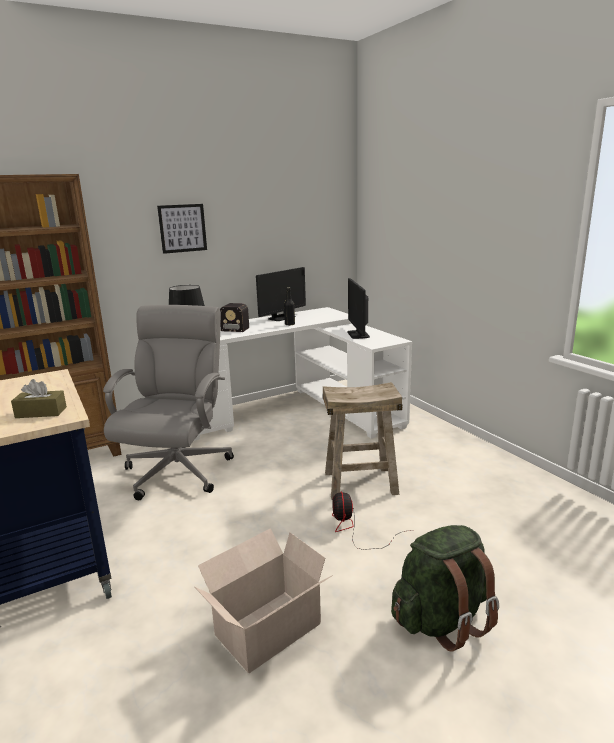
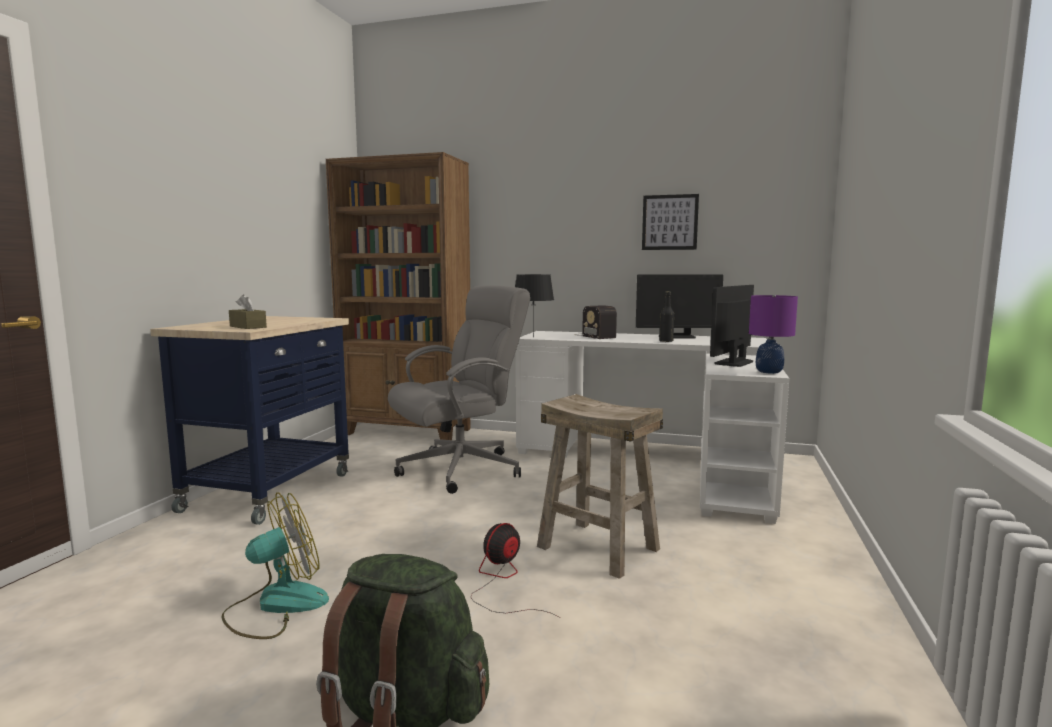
camera: 45 degrees right, 10 degrees down
(182, 228) = (571, 217): picture -> picture (669, 222)
(265, 630) = (276, 605): cardboard box -> fan
(393, 339) = (767, 372): none -> purple table lamp

